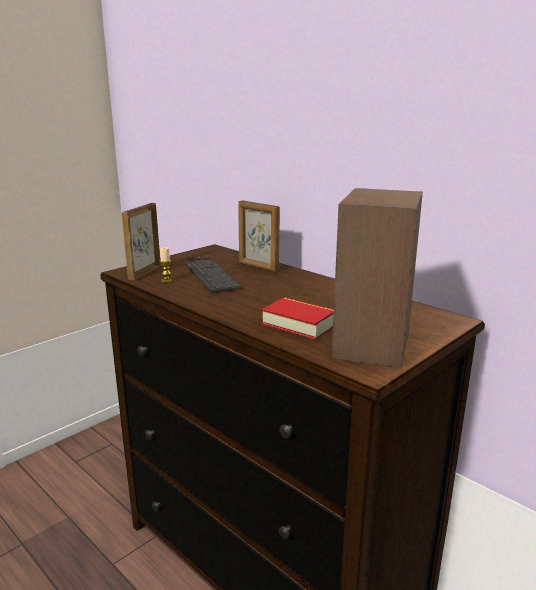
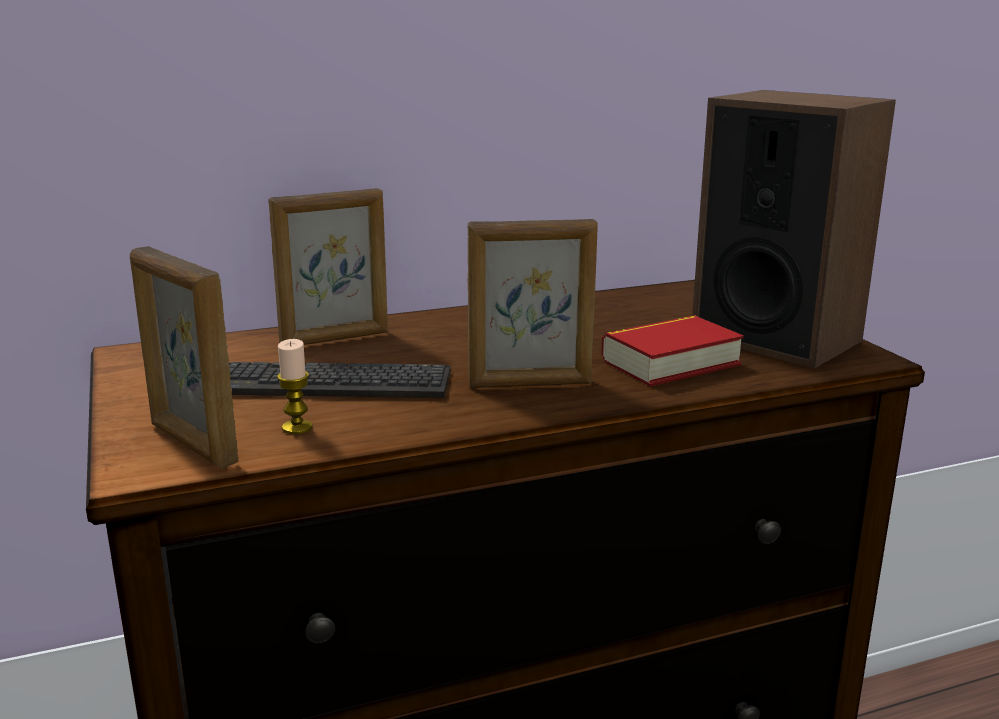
camera: 65 degrees left, 0 degrees up
(241, 303) = (530, 384): none -> picture frame

